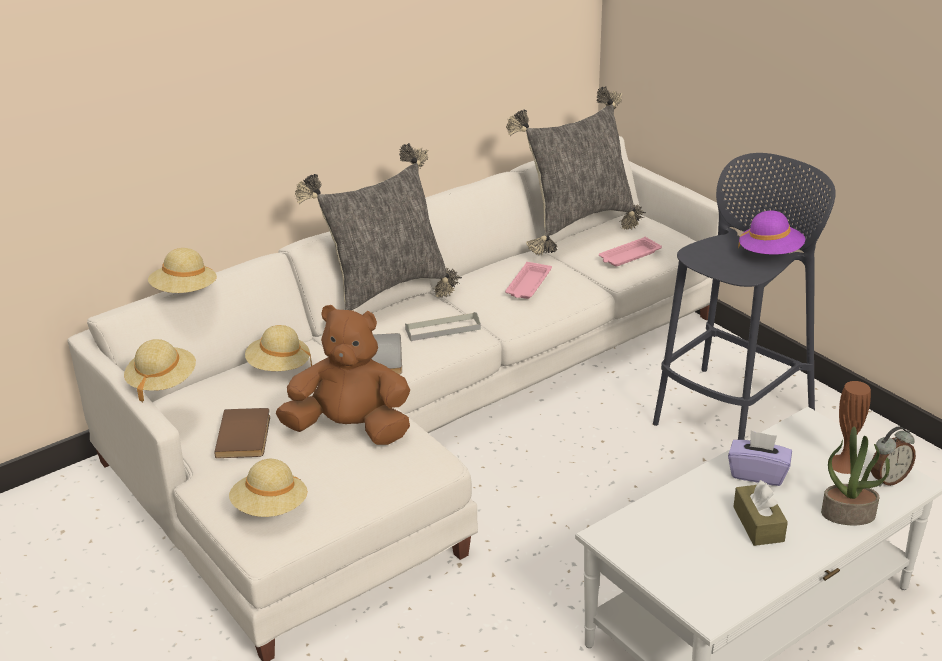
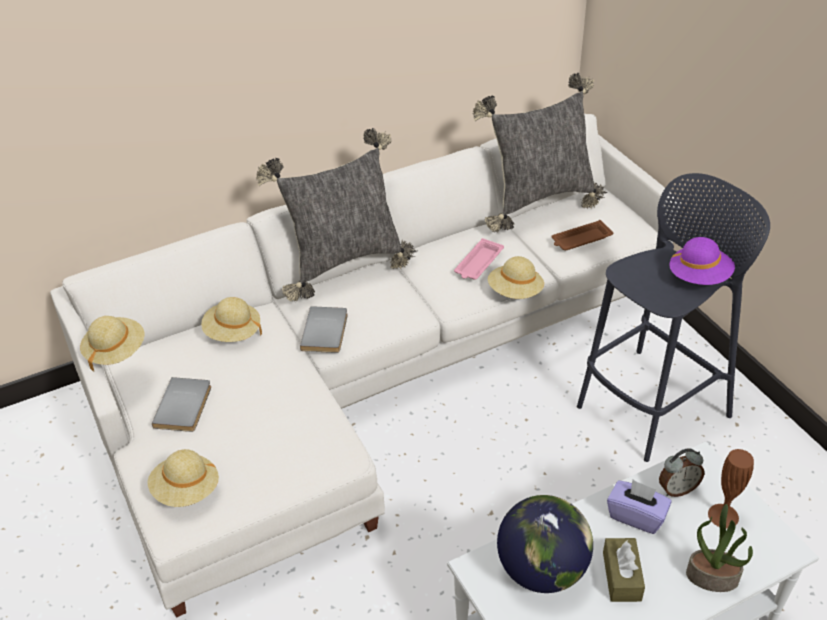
camera: 10 degrees right, 10 degrees up
(185, 292) = (150, 261): beige hat -> beige hat (515, 292)
(246, 435) = (185, 406): brown book -> grey book
(350, 430) = (278, 410): brown plush toy -> none
(443, 329) = (388, 306): grey tray -> none
(628, 256) = (580, 239): pink tray -> brown tray
(676, 529) = (542, 570): none -> globe
(888, 479) = (762, 540): alarm clock -> alarm clock (677, 489)

